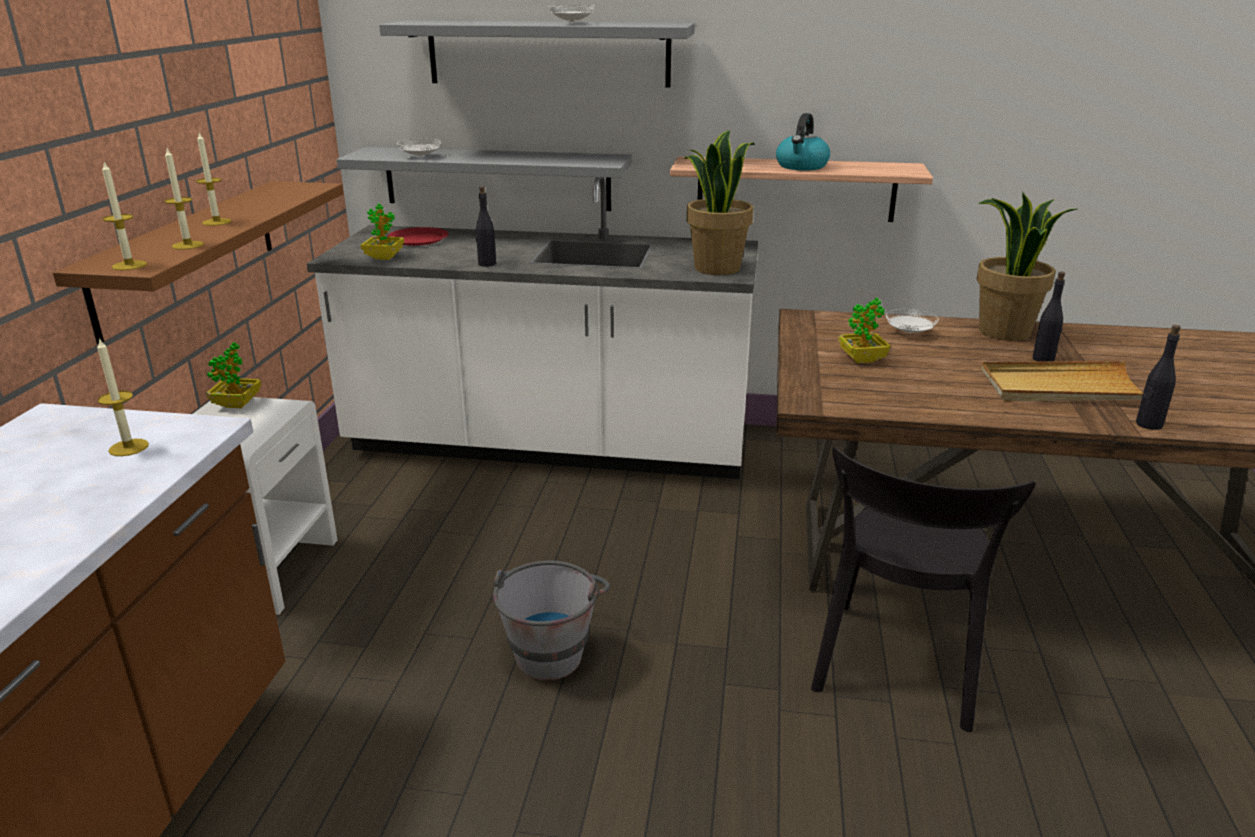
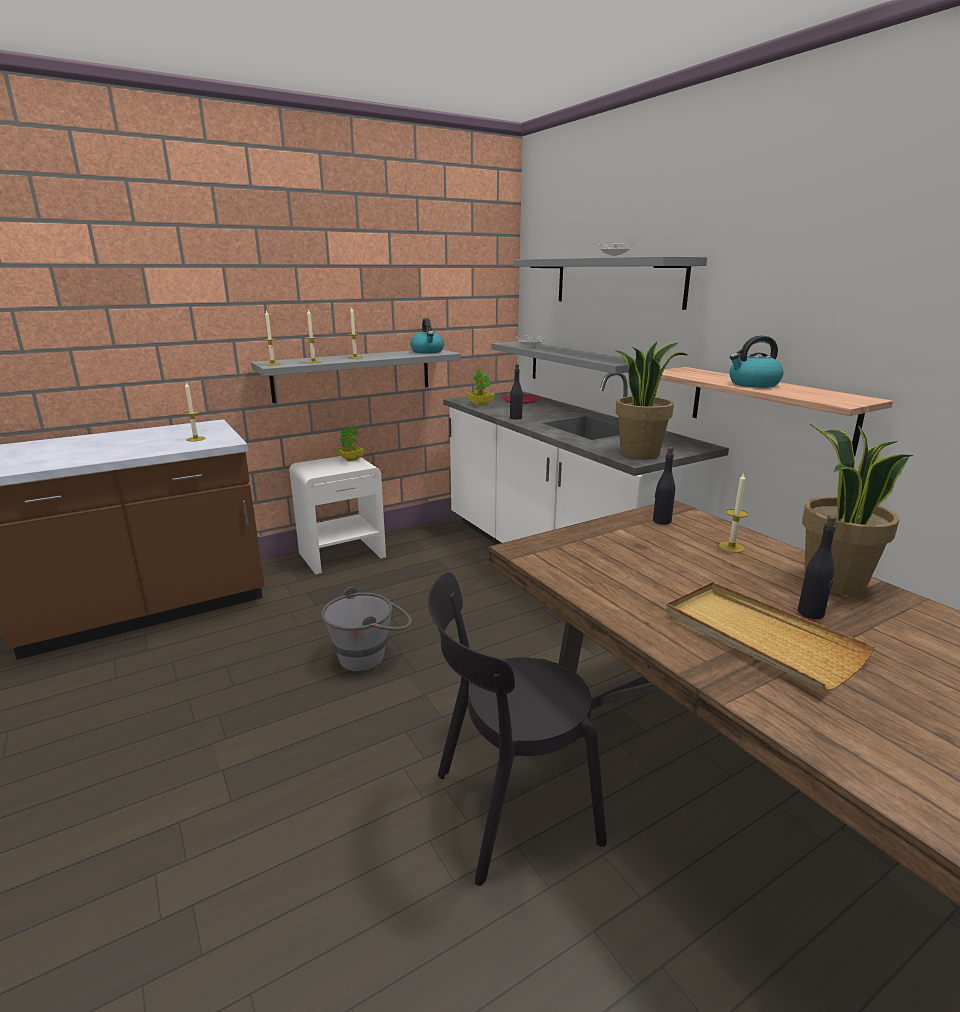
camera: 50 degrees right, 5 degrees down
(188, 254) = (353, 374): brown shelf -> grey shelf
(285, 190) = (427, 351): none -> kettle
(862, 359) = (637, 545): potted plant -> none
(909, 333) = (731, 547): white plate -> candle
(1148, 424) = (762, 703): black bottle -> black bottle (661, 521)

